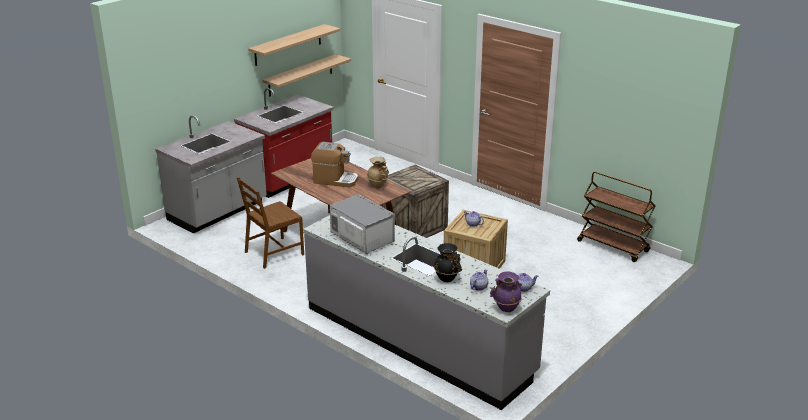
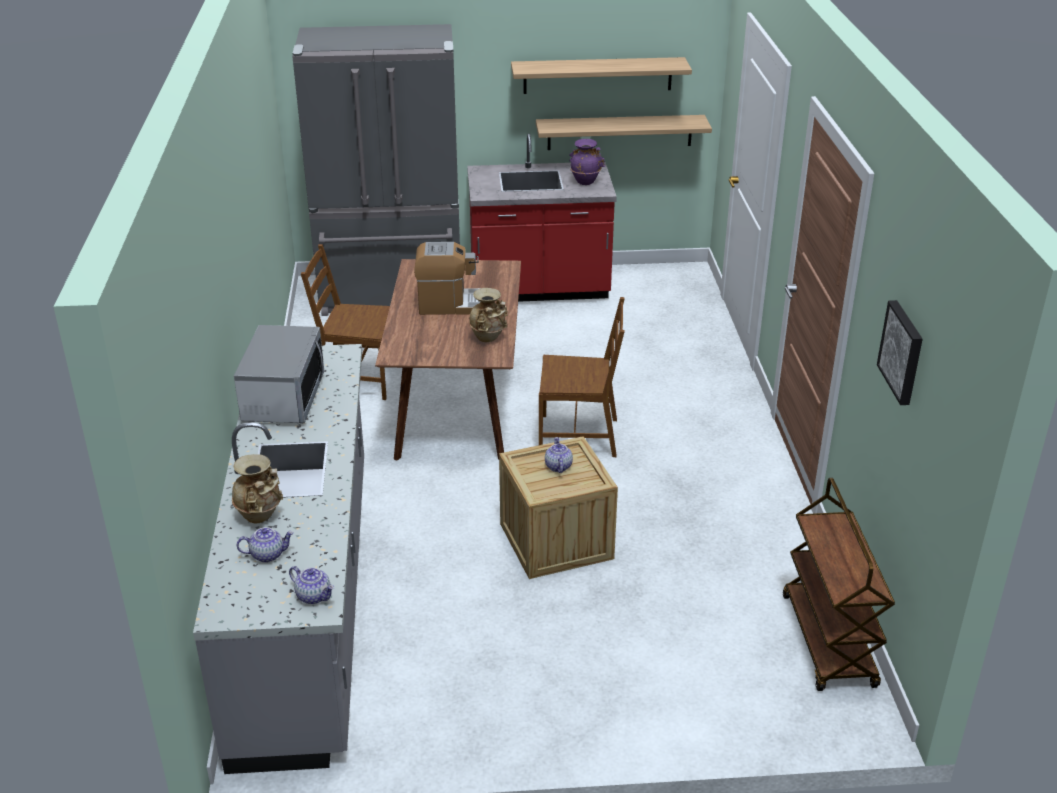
camera: 45 degrees right, 5 degrees up
(218, 211) = (392, 294): grey counter -> grey fridge
(335, 180) = (452, 304): coffee machine -> coffee machine turned 60 degrees counterclockwise
(415, 227) = (579, 436): crate -> brown chair
(447, 278) = (261, 516): black vase -> beige vase
(506, 308) = (236, 609): purple vase -> purple vase (585, 181)
(619, 99) = (903, 352): none -> picture

